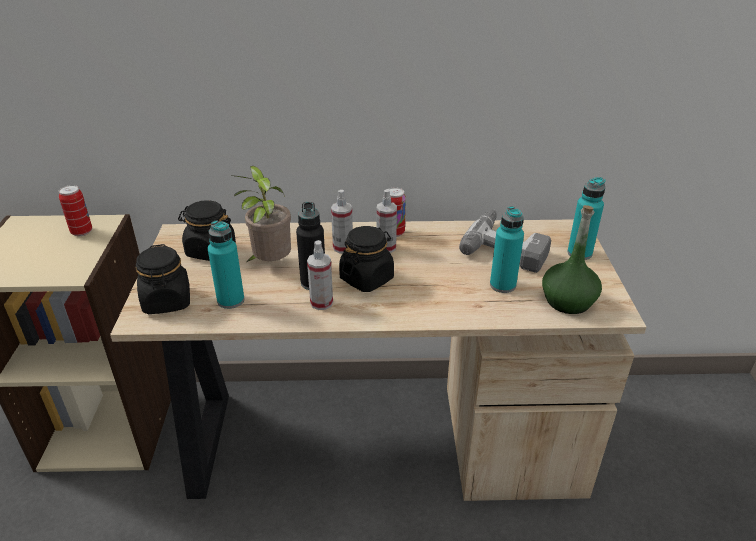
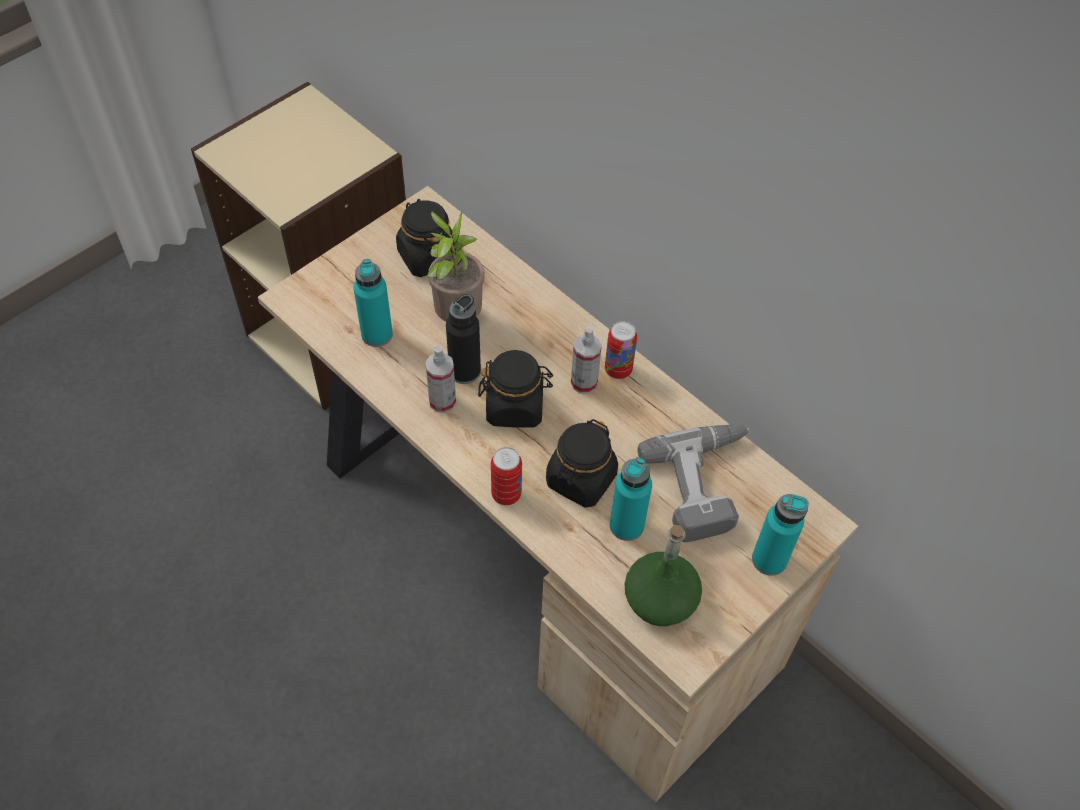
camera: 45 degrees right, 20 degrees up
(82, 232) = (341, 152): can -> can (506, 494)
(167, 301) = (330, 293): black jar -> black jar (581, 480)
(343, 247) = (544, 349): spray bottle -> none

